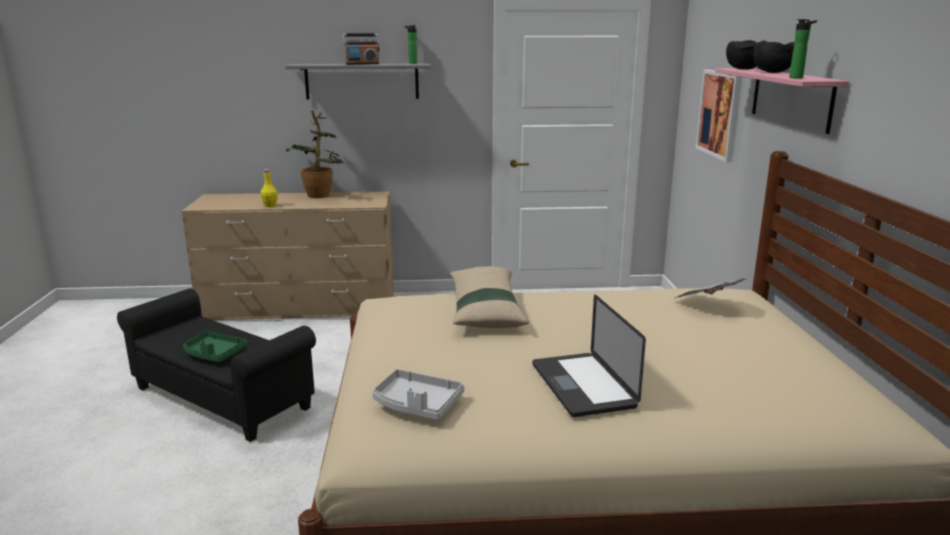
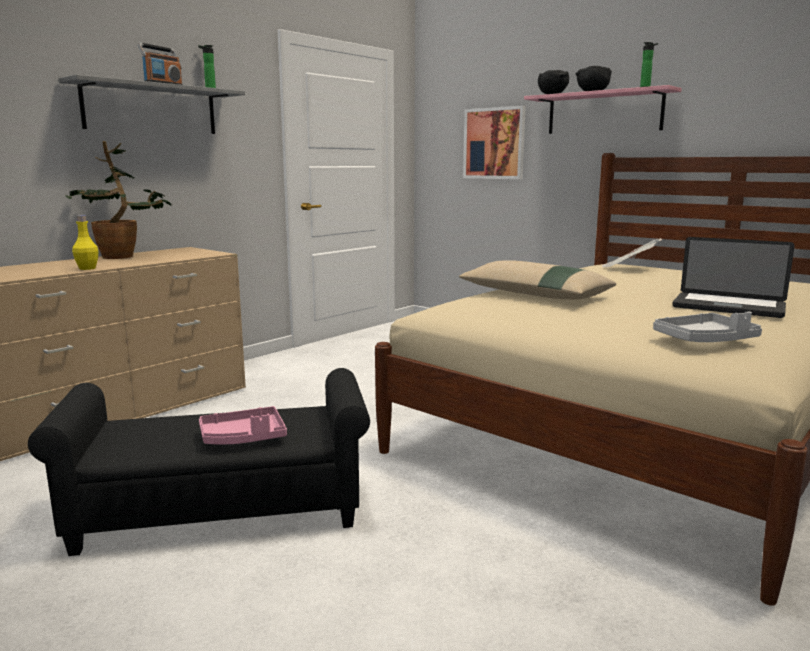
camera: 45 degrees left, 5 degrees down
(214, 354) = (243, 438): green tray -> pink tray

